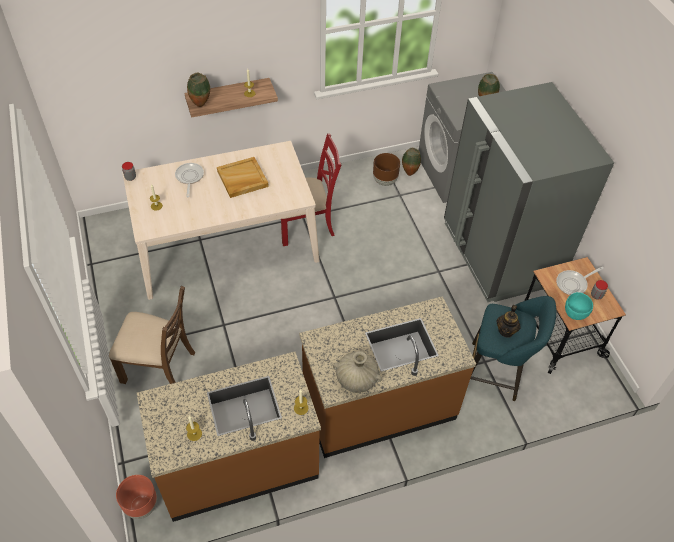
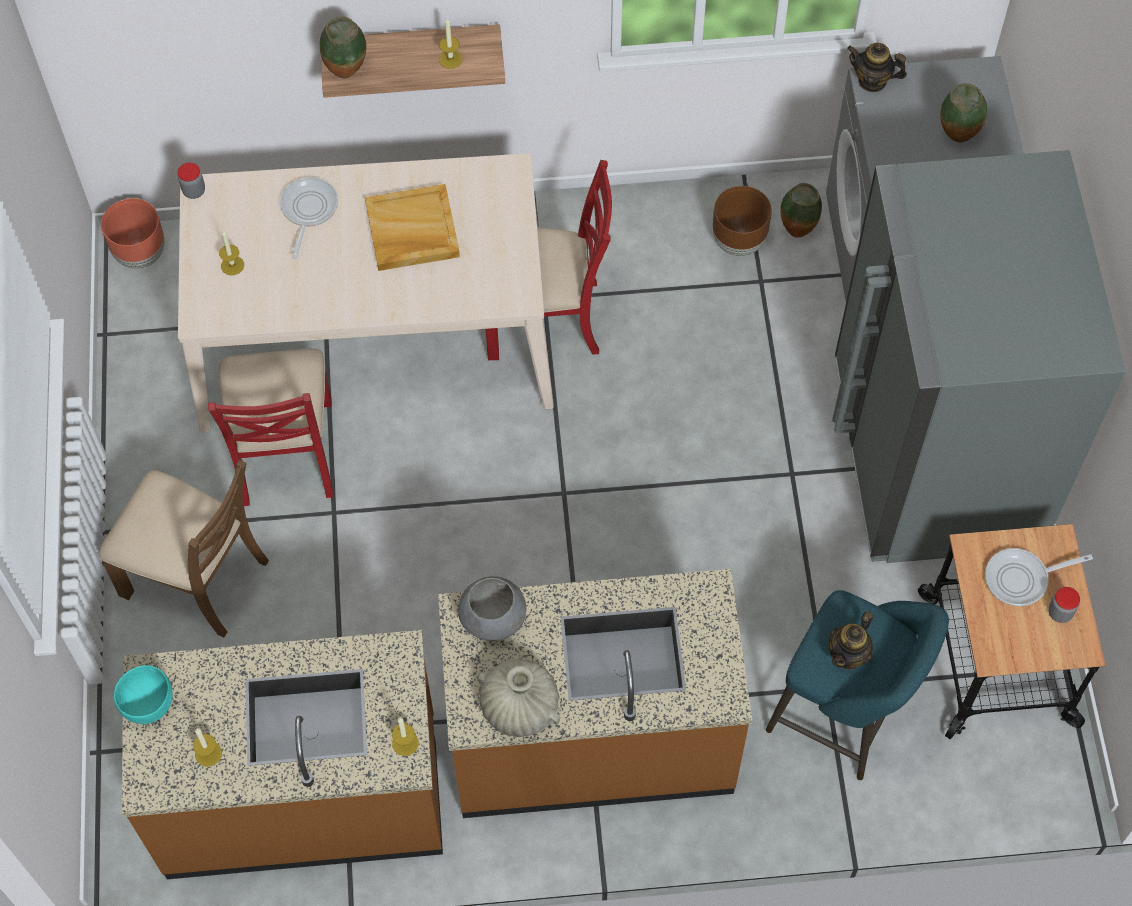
camera: 15 degrees right, 10 degrees up
(141, 505) = (117, 838): brown planter -> brown planter (140, 253)
(193, 302) = (285, 453): none -> red chair
(331, 340) = (493, 620): none -> grey bowl
(440, 87) = (872, 81): none -> teapot
(575, 313) = (1001, 643): turquoise bowl -> turquoise bowl (149, 705)

